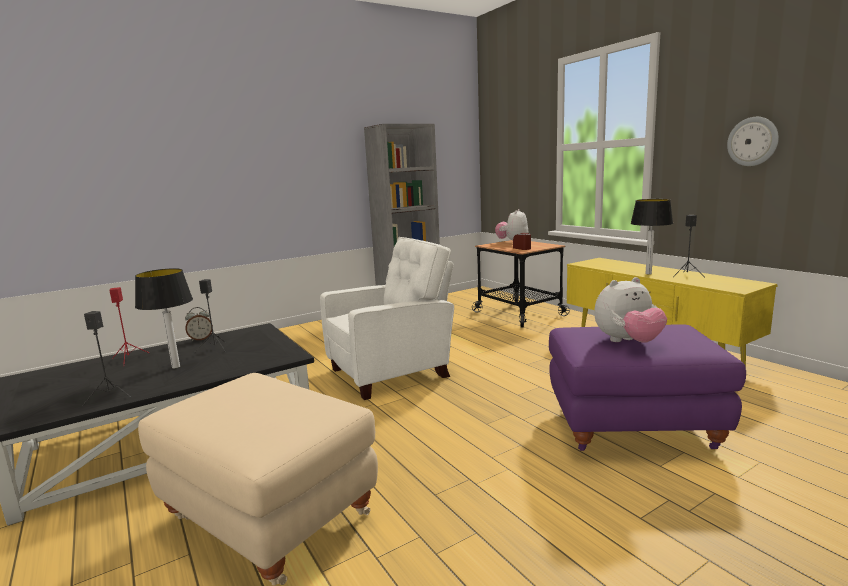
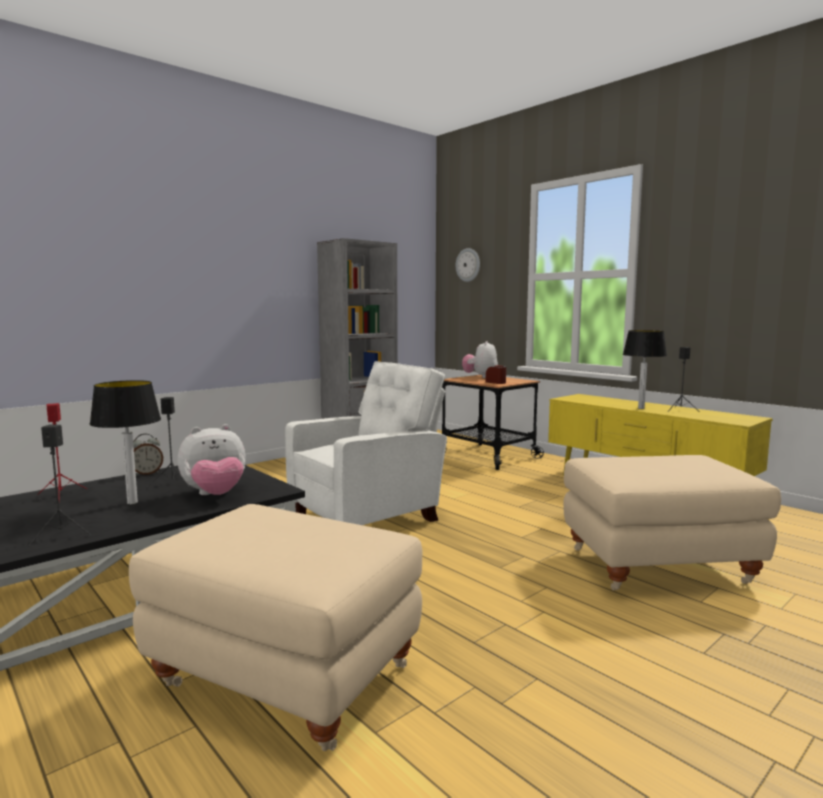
camera: 10 degrees left, 5 degrees down
(627, 342) = (659, 469): plush toy -> plush toy (215, 495)
(632, 431) = (657, 569): purple ottoman -> beige ottoman
(752, 141) = (740, 276): wall clock -> wall clock (468, 265)

